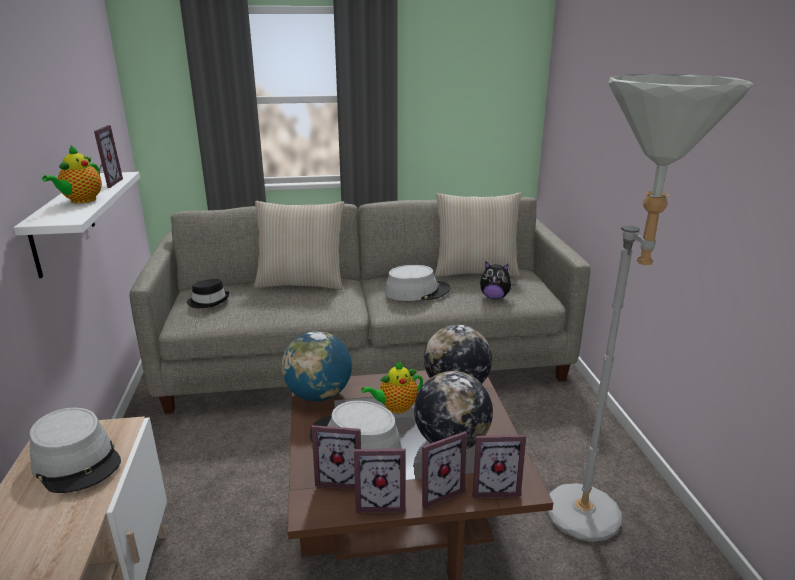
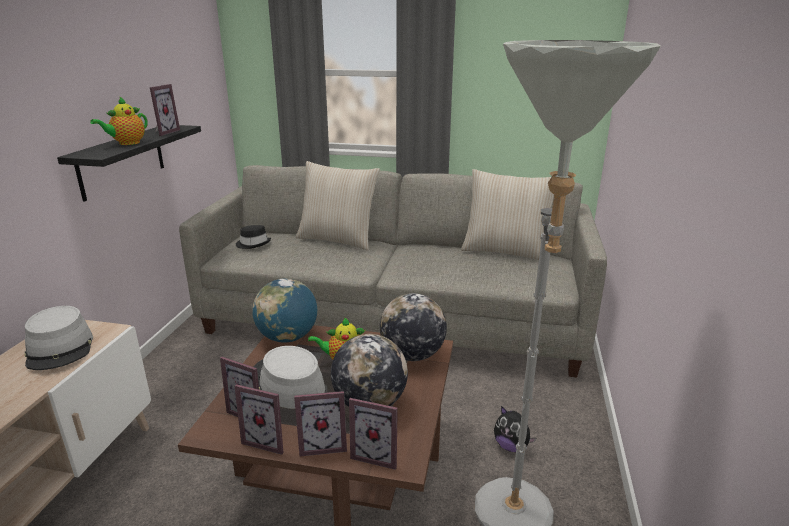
camera: 20 degrees right, 0 degrees up
(63, 222) = (122, 161): white shelf -> black shelf
(417, 291) = (433, 261): grey hat -> none
(494, 297) = (505, 278): plush toy -> plush toy (511, 446)

